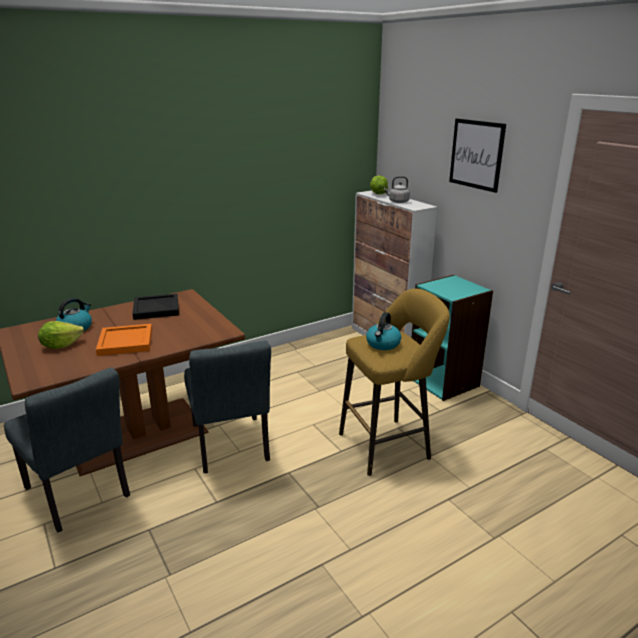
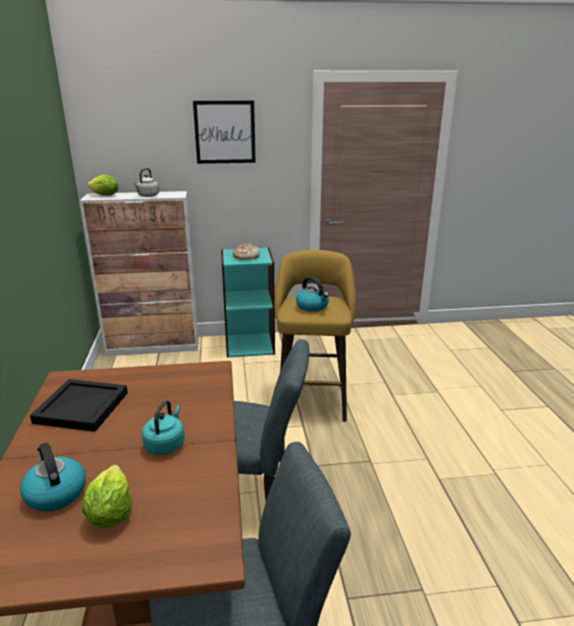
camera: 65 degrees left, 0 degrees up
(126, 341) = (166, 444): orange tray -> turquoise kettle
(449, 288) = (246, 257): none -> bread

